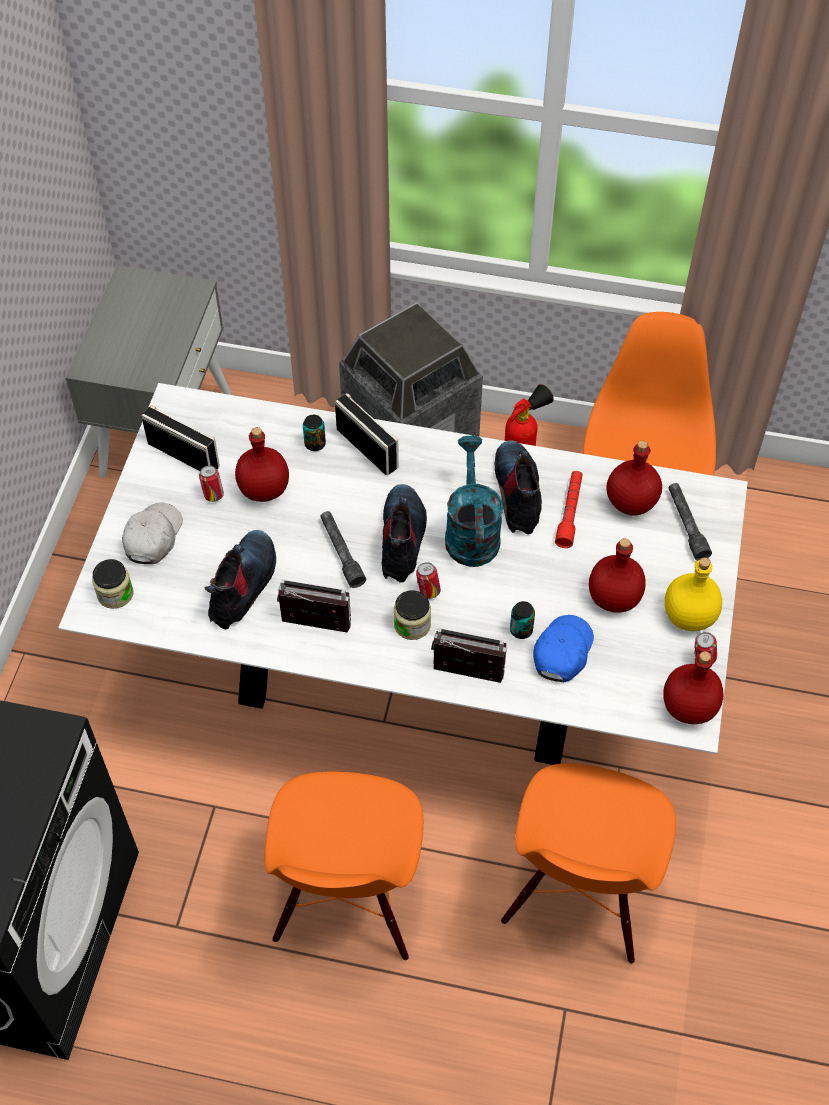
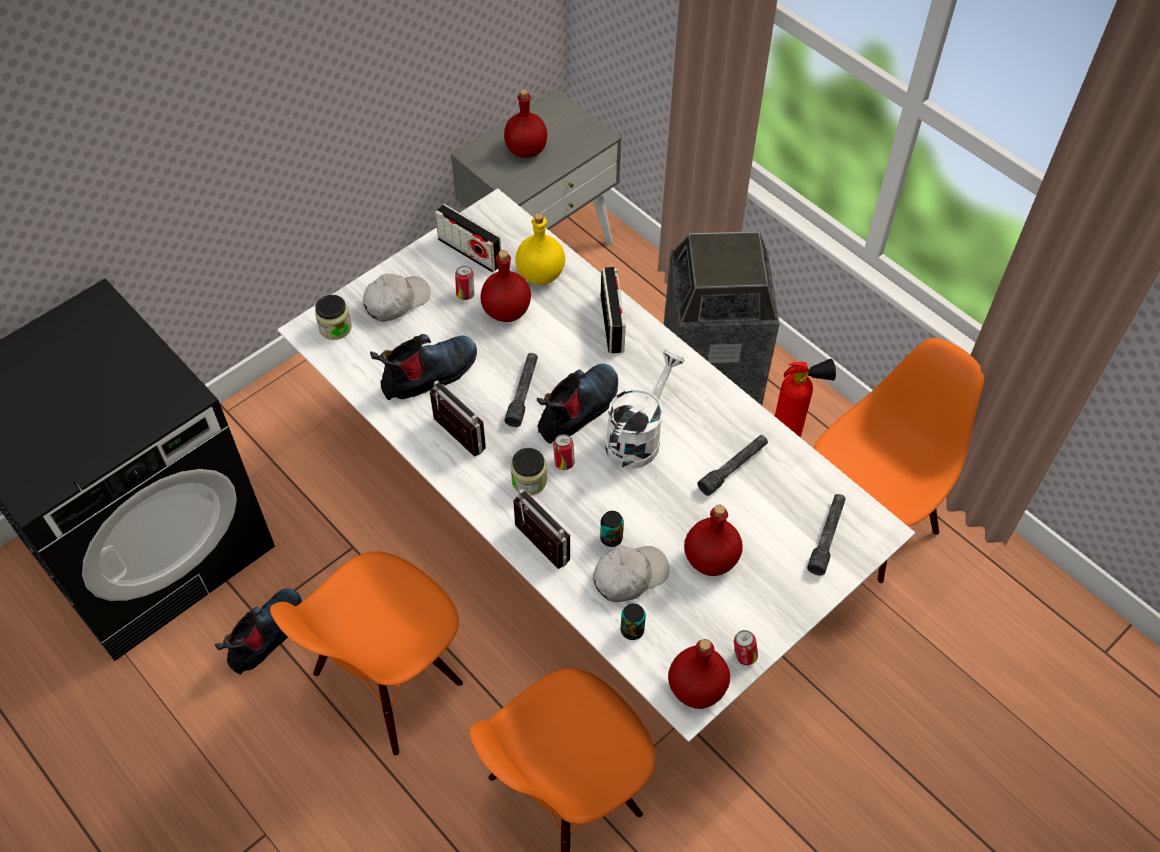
camera: 35 degrees right, 0 degrees up
(183, 455) = (470, 252): radio -> radio turned 150 degrees clockwise
(315, 444) = (574, 298): can -> can (632, 630)
(471, 532) = (638, 436): turquoise watering can -> white watering can
(519, 493) = (704, 428): boot -> boot (266, 636)
(562, 652) = (629, 576): blue cap -> white cap
(569, 512) = (733, 468): red flashlight -> grey flashlight
(630, 501) = (794, 489): red bottle -> red bottle (526, 149)
(688, 617) = (761, 614): yellow bottle -> yellow bottle (540, 275)

